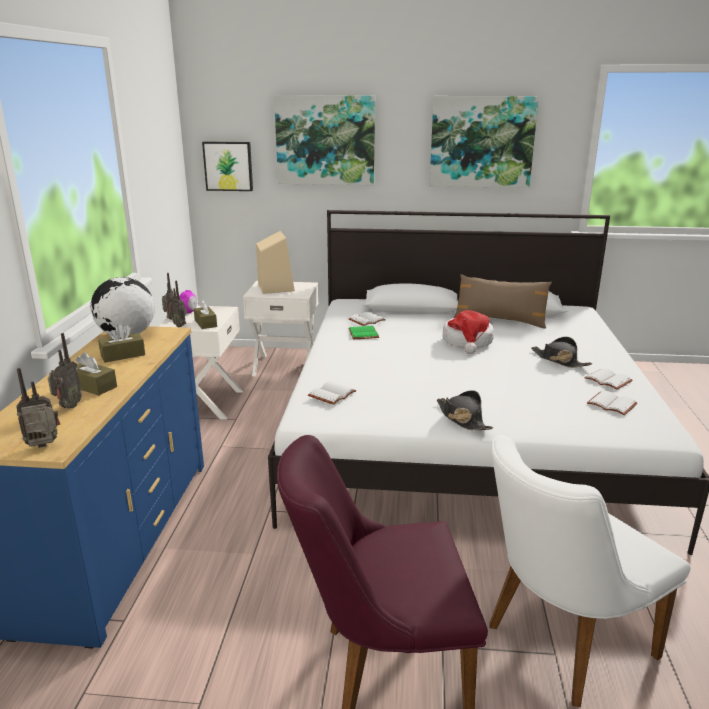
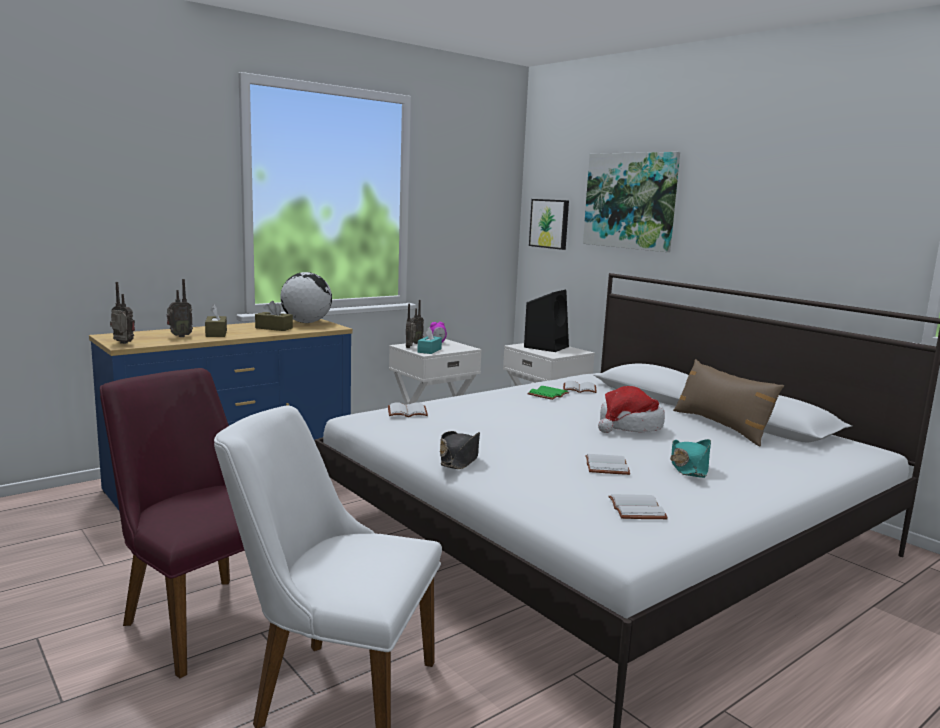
camera: 45 degrees right, 10 degrees down
(205, 323) = (429, 350): brown tissue box -> turquoise tissue box
(275, 287) = (546, 347): beige speaker -> black speaker
(481, 142) = (792, 208): picture -> none
(559, 360) = (689, 467): black hat -> turquoise hat
(609, 380) = (698, 497): white book -> white book (608, 467)

